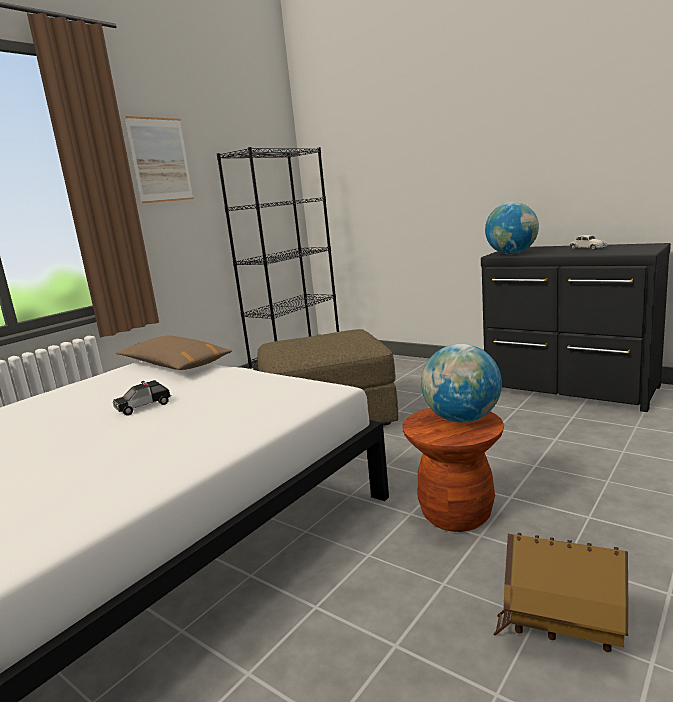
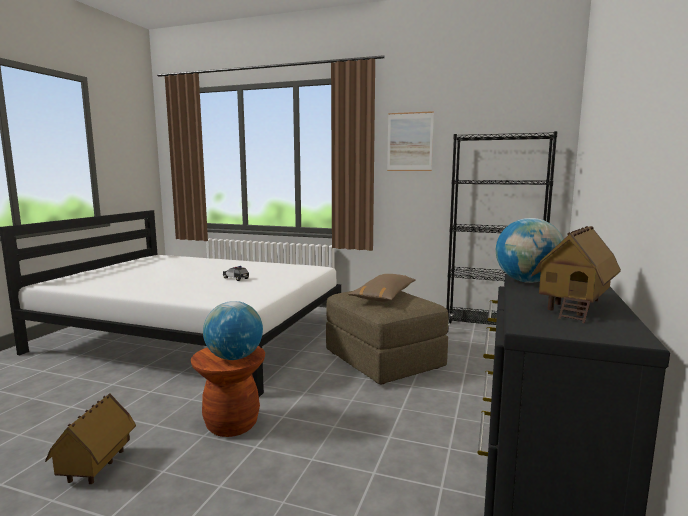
camera: 70 degrees right, 5 degrees down
(175, 365) = (307, 272): brown pillow -> brown pillow (384, 296)
(587, 249) = (574, 307): white toy car -> toy house

